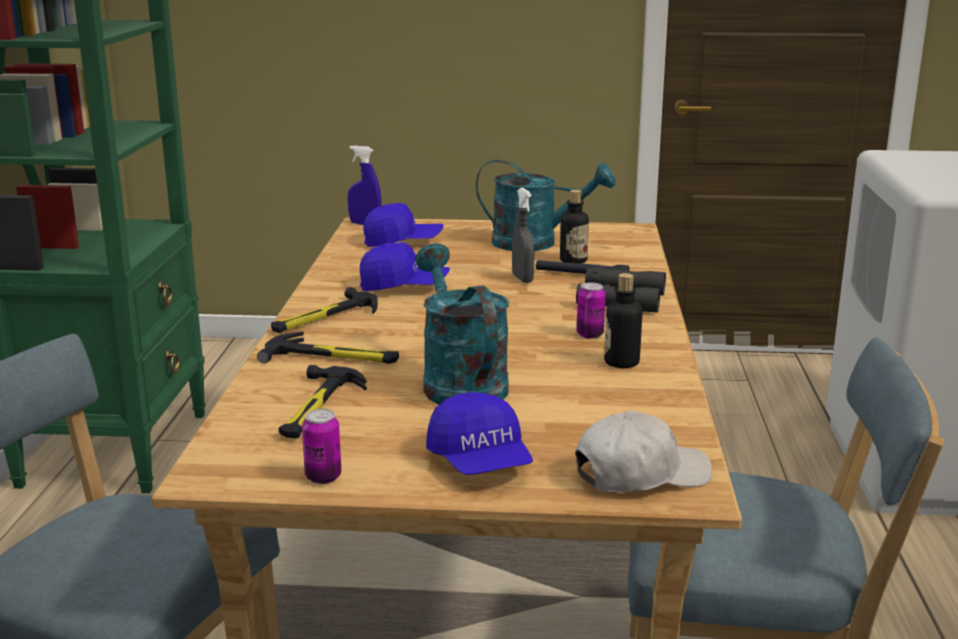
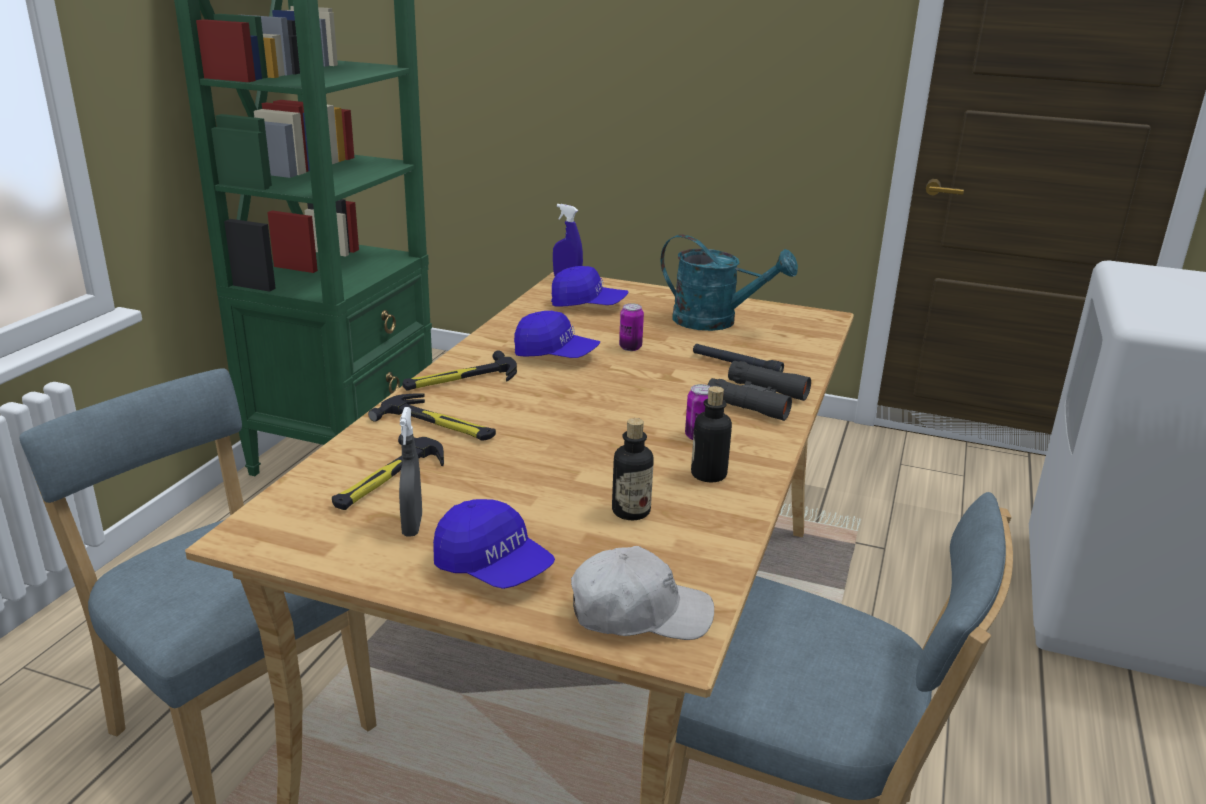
camera: 15 degrees right, 5 degrees up
(323, 477) = (340, 557): can -> can (630, 347)
(459, 382) = (535, 472): turquoise watering can -> none
(480, 462) = (493, 568): blue cap -> blue cap turned 45 degrees counterclockwise
(522, 279) = (675, 361): grey spray bottle -> grey spray bottle (412, 526)
(573, 260) = (739, 347): bottle -> bottle (631, 511)

